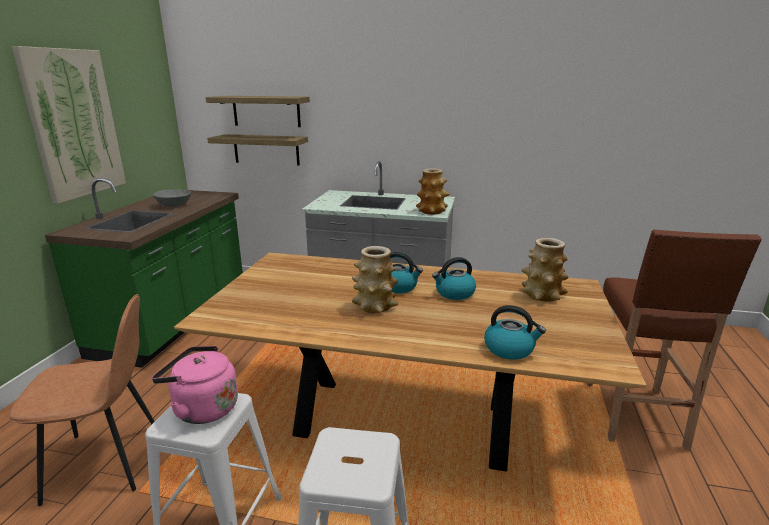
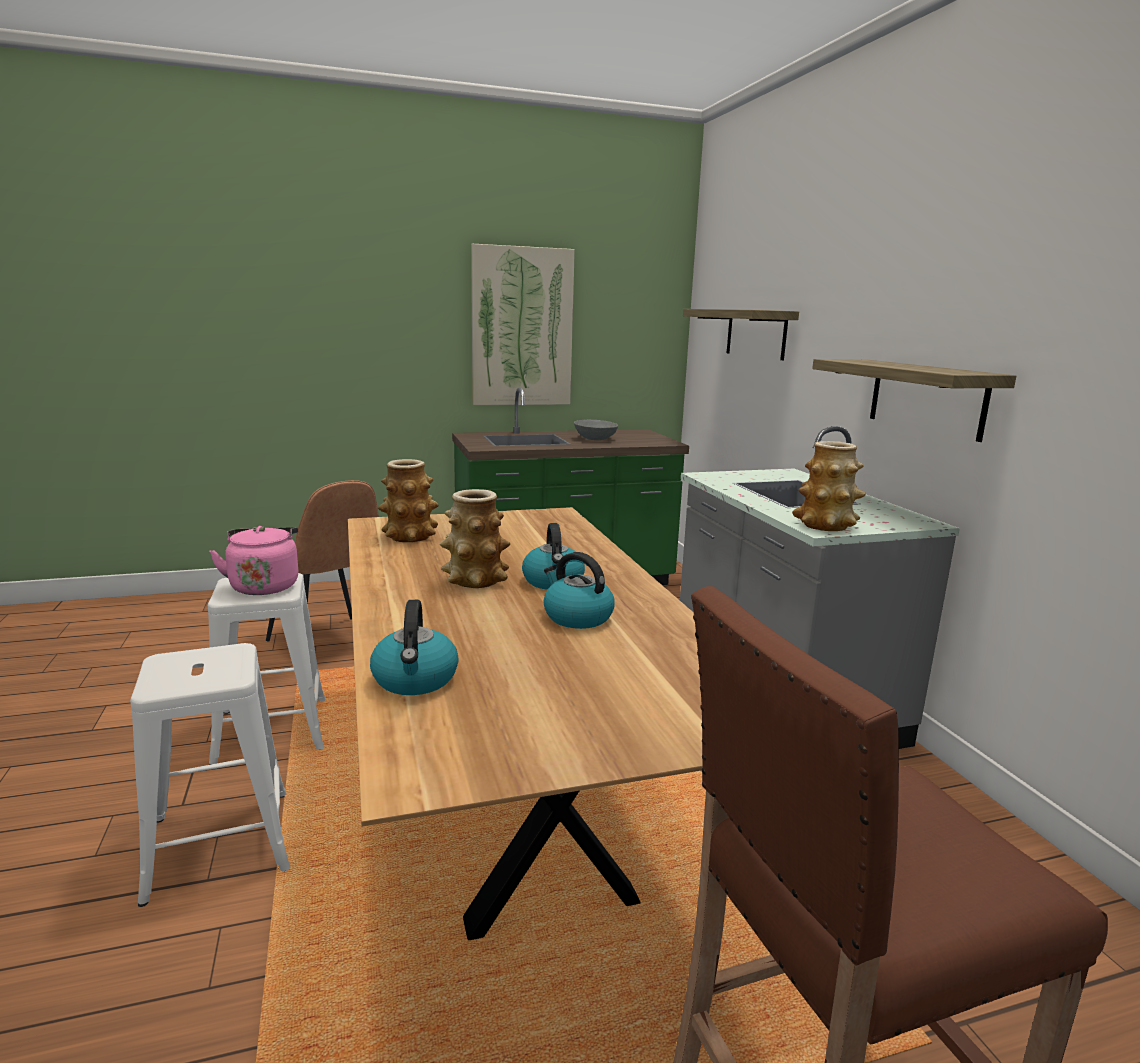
camera: 60 degrees right, 5 degrees down
(266, 149) = (747, 391): shelf -> shelf (926, 398)
(541, 295) = (662, 685): vase -> vase (409, 536)

